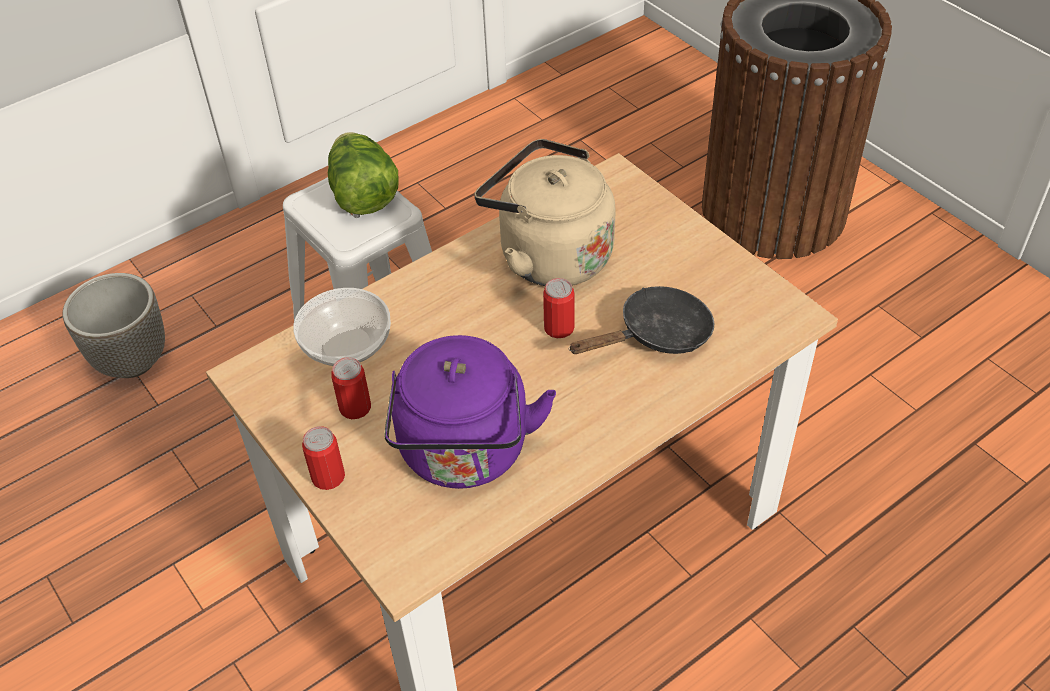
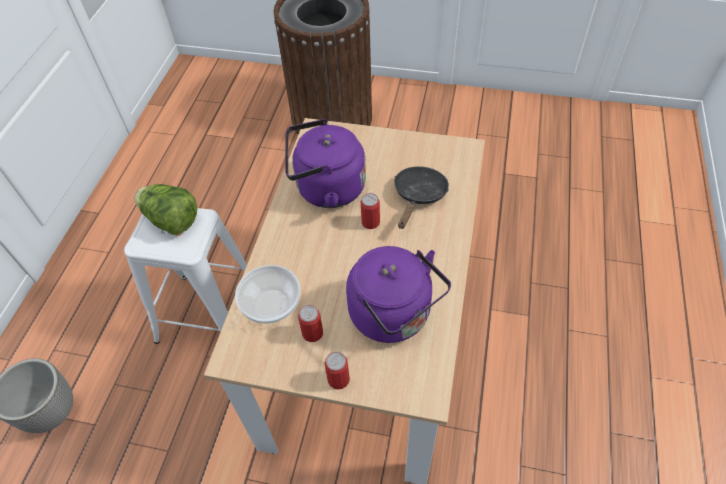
camera: 40 degrees left, 5 degrees up
(549, 255) = (326, 189): beige kettle -> purple kettle

